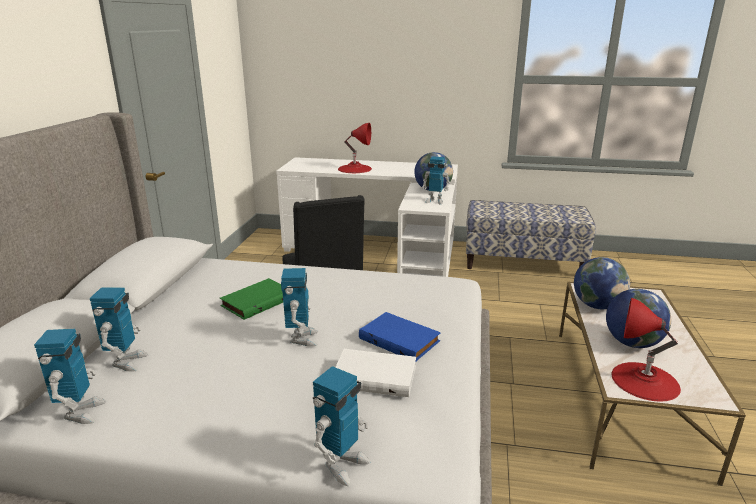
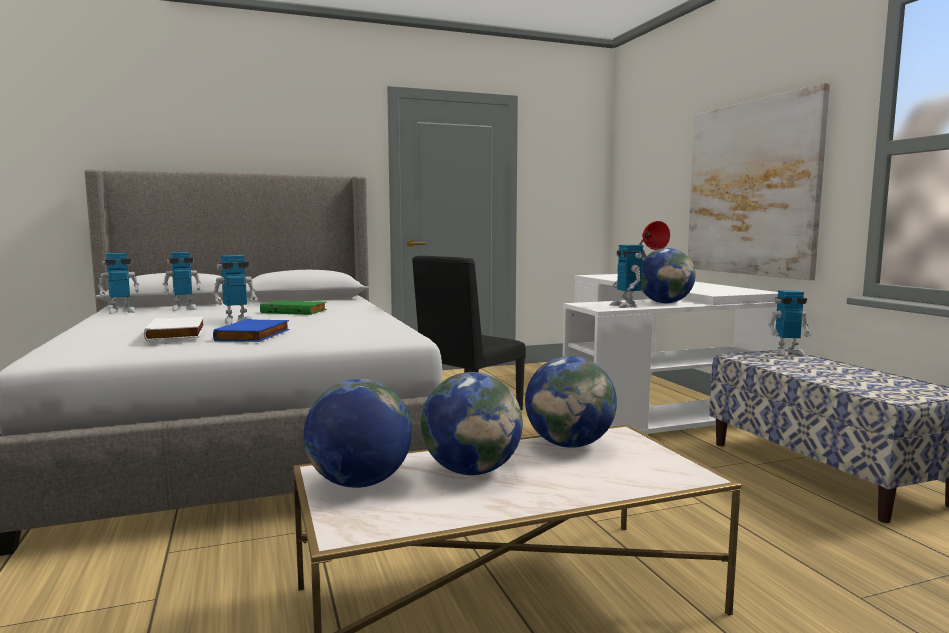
camera: 60 degrees right, 15 degrees down
(342, 465) = (54, 342): toy robot -> toy robot (787, 353)
(419, 94) = (751, 188): none -> picture
(645, 381) = (359, 483): red table lamp -> globe

